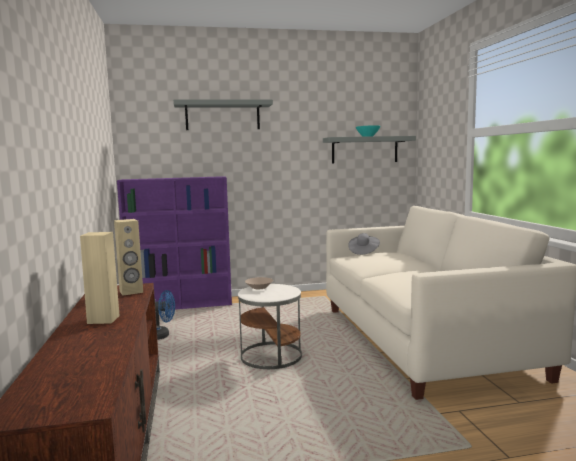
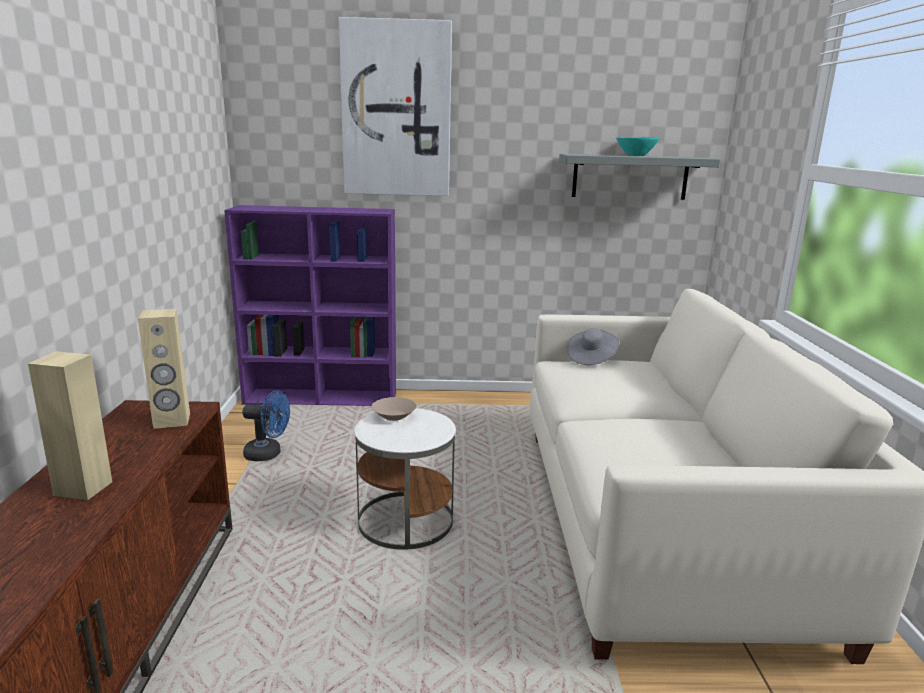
camera: 10 degrees right, 10 degrees up
(222, 116) = (396, 110): grey shelf -> picture

